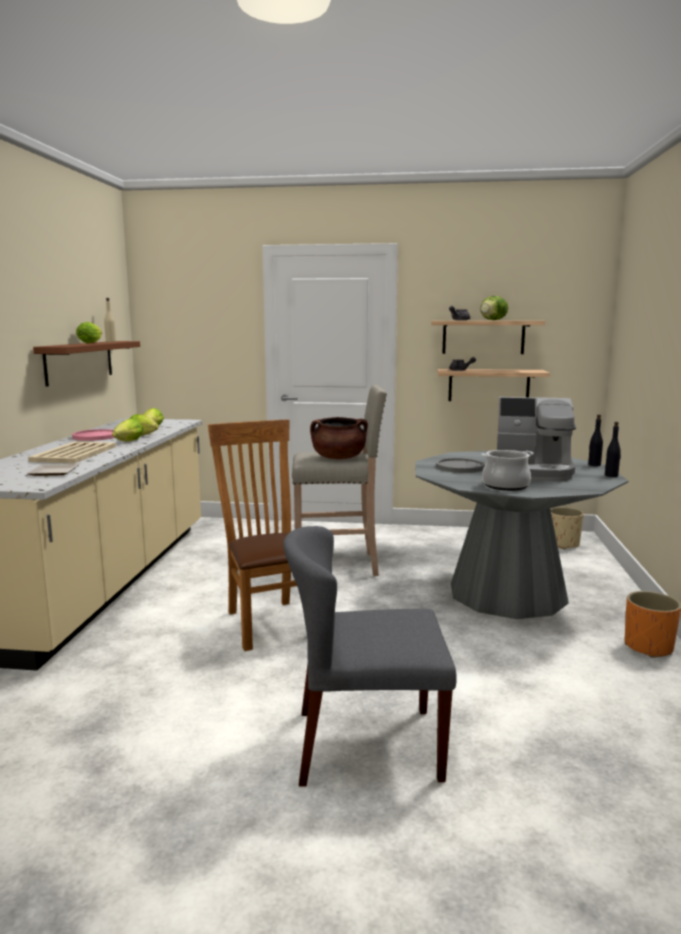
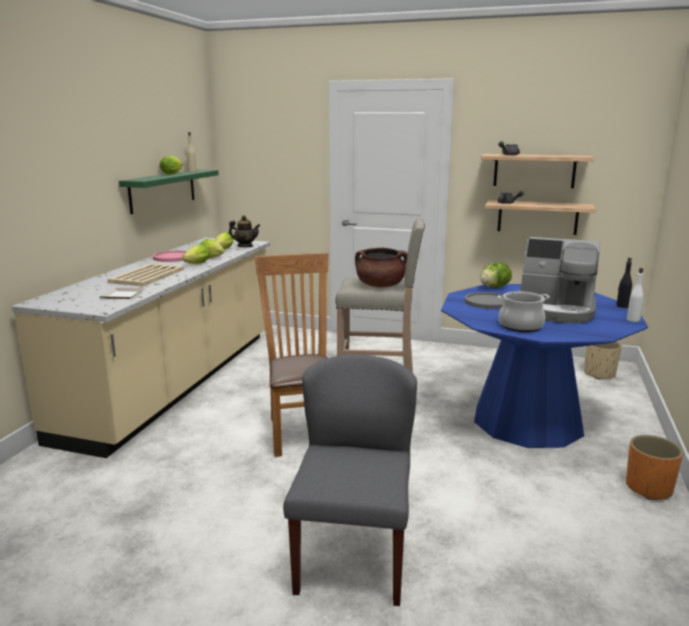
camera: 10 degrees right, 5 degrees up
(79, 361) = (163, 190): brown shelf -> green shelf
(176, 424) = (245, 246): none -> teapot
(366, 745) = (353, 555): grey chair -> grey chair turned 90 degrees clockwise
(492, 320) = (543, 155): lettuce -> lettuce (494, 287)
(507, 593) = (527, 421): grey dining table -> blue dining table
(611, 475) = (633, 320): black bottle -> white bottle

